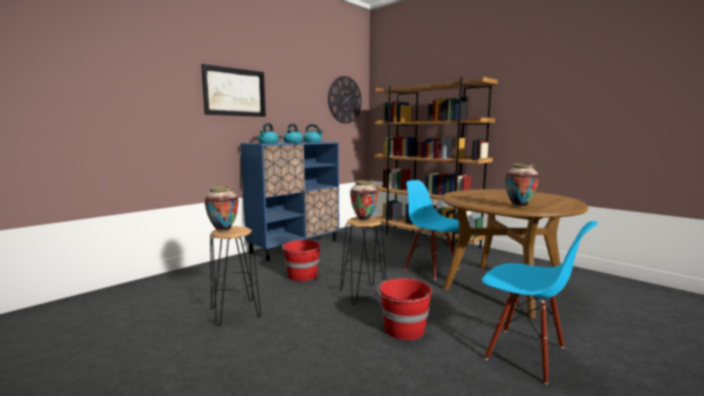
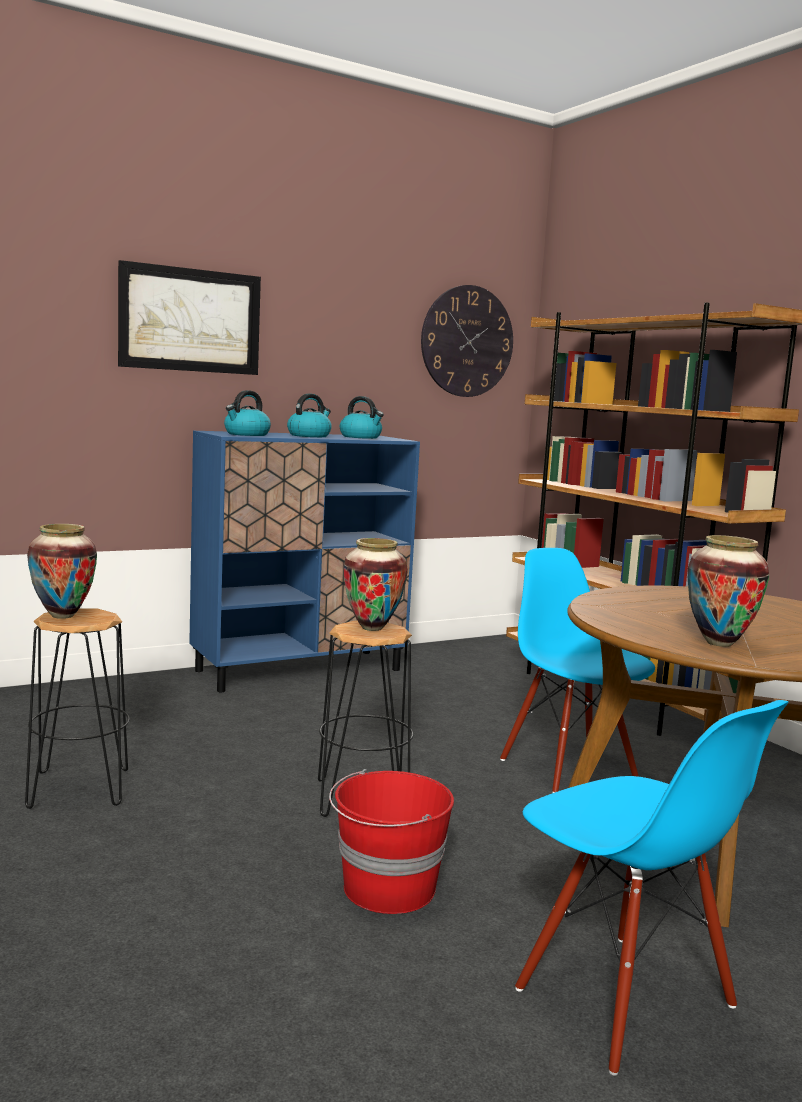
camera: 15 degrees right, 0 degrees up
(302, 276) = (265, 736): red bucket -> none

